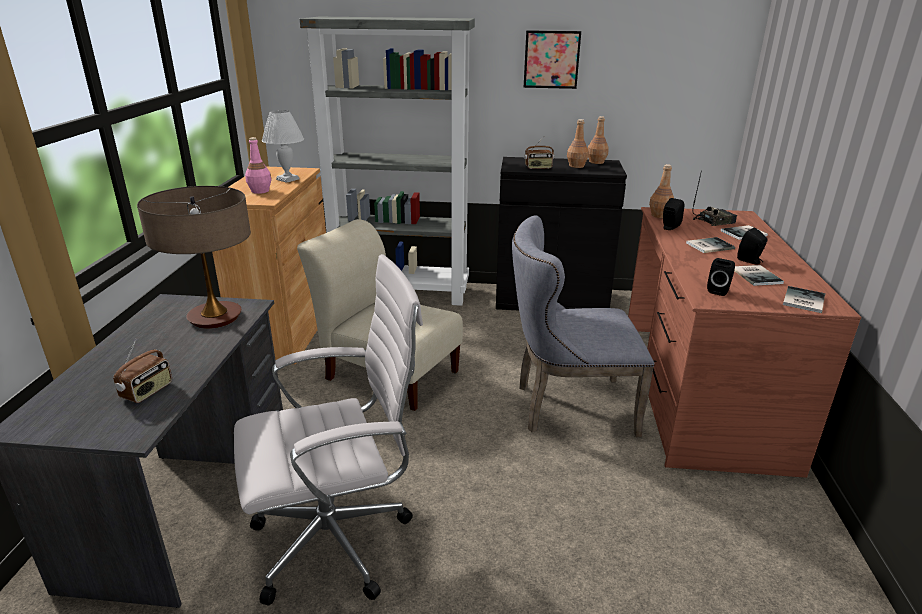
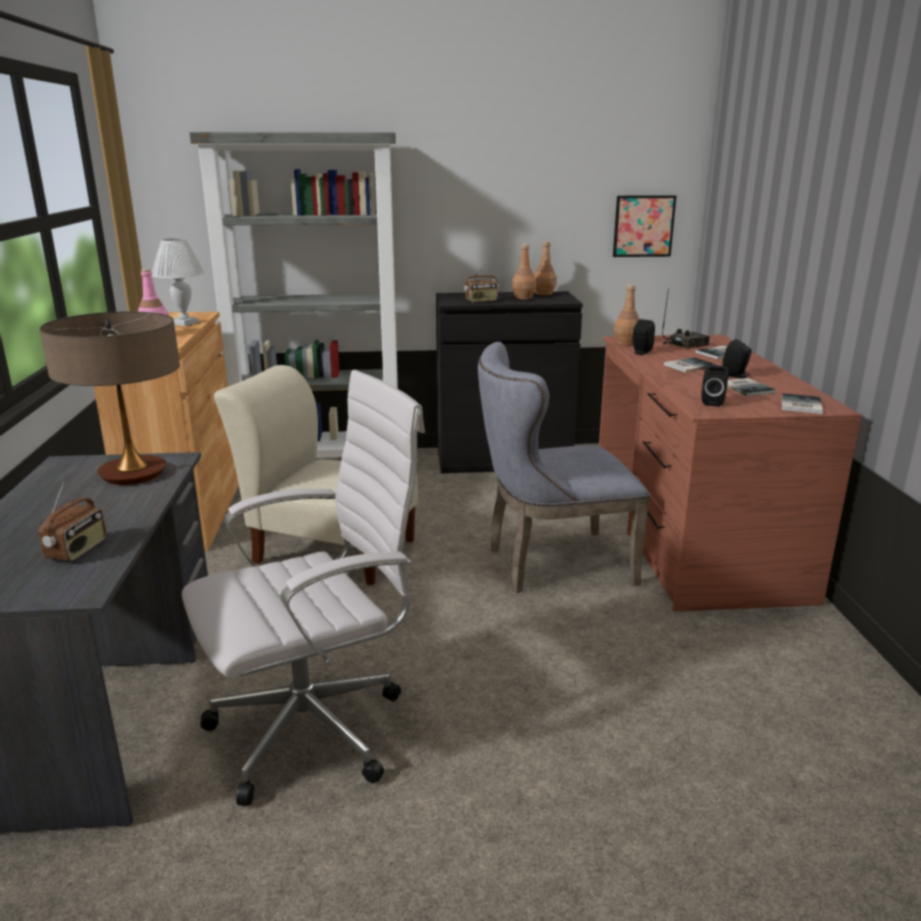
camera: 10 degrees left, 5 degrees down
(551, 59) = (485, 179): picture -> picture (643, 226)

